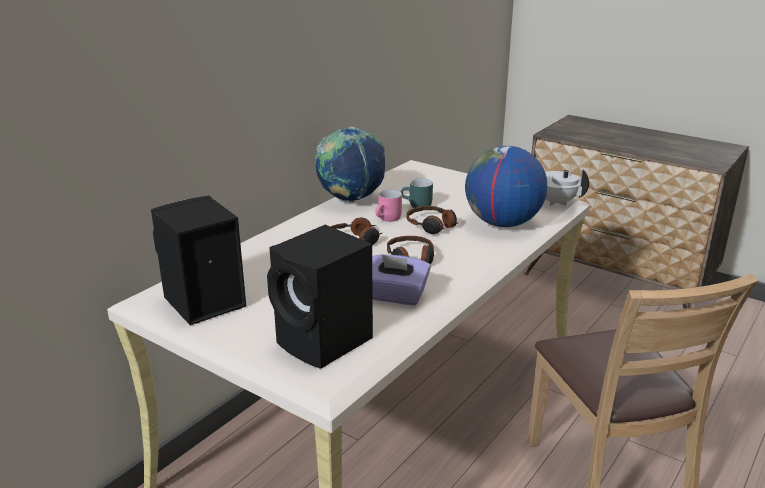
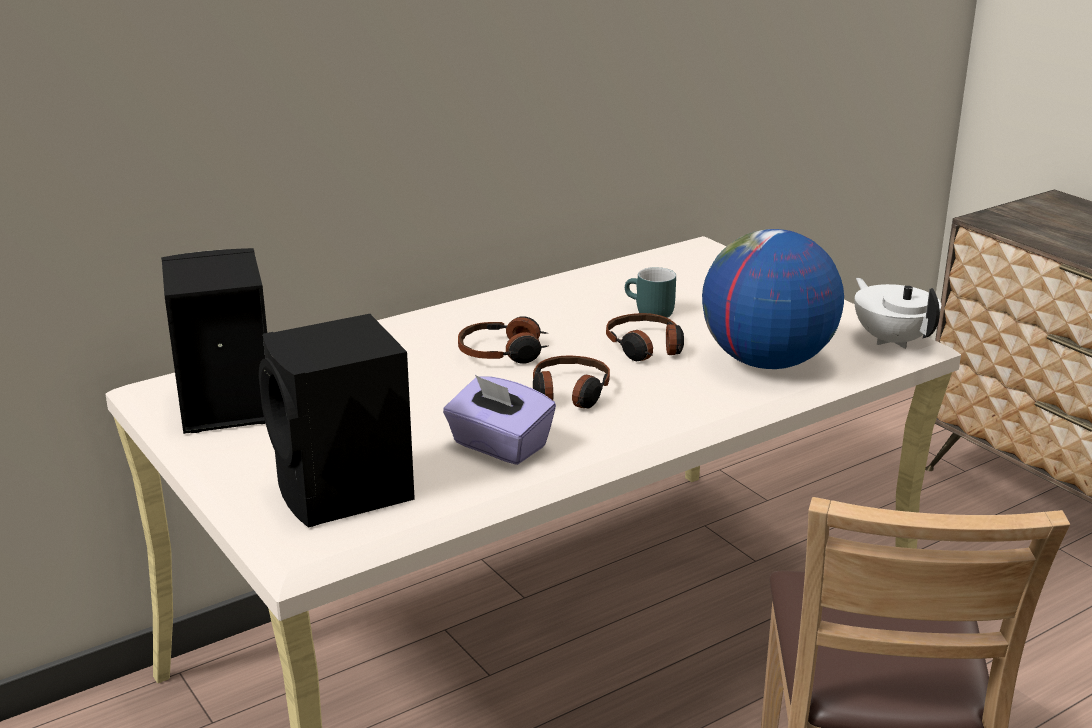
camera: 20 degrees right, 0 degrees up
(350, 199) = (551, 288): globe -> none
(388, 219) = (586, 327): pink mug -> none

